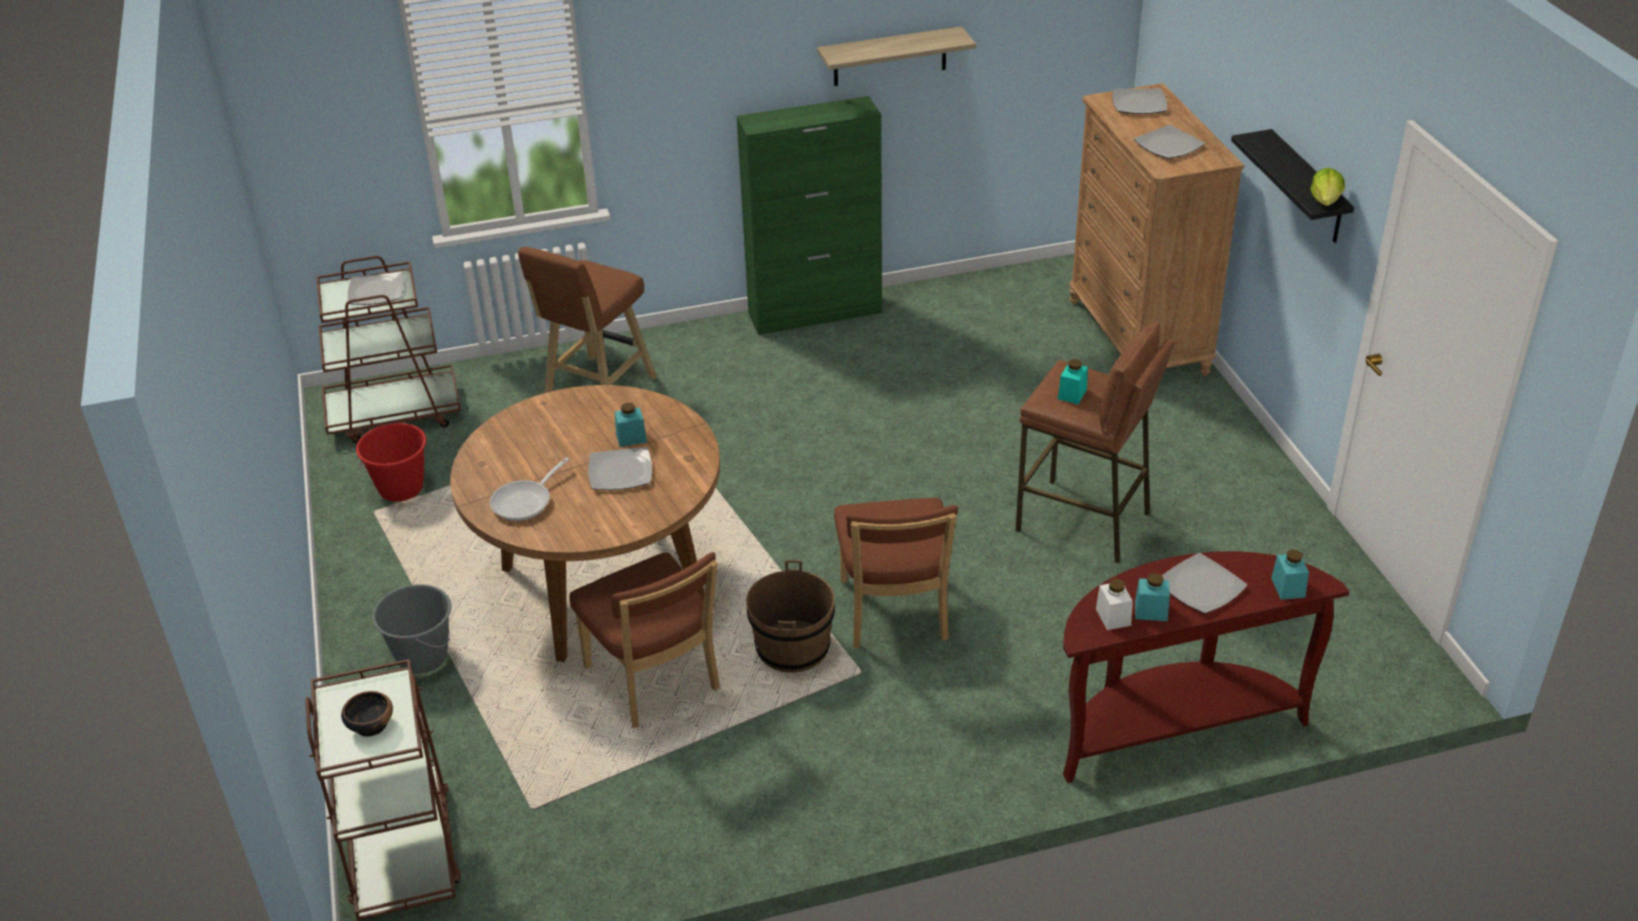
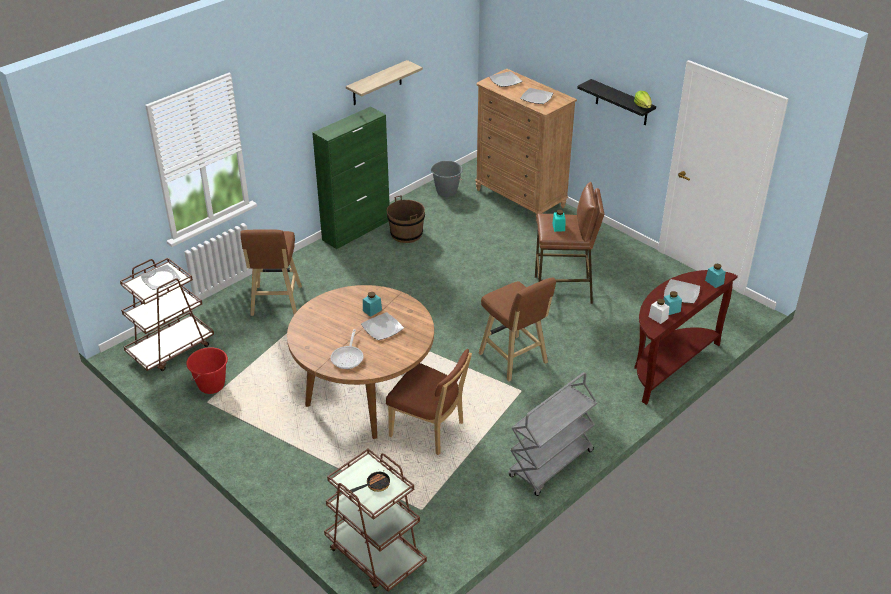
camera: 30 degrees left, 0 degrees up
(370, 725) = (374, 485): bowl -> frying pan
(422, 657) = (301, 463): grey bucket -> grey bucket (446, 191)
(792, 648) = (481, 391): brown bucket -> brown bucket (406, 234)
(805, 822) = (551, 464): none -> grey cart
(894, 615) = (514, 360): brown chair -> brown stool

